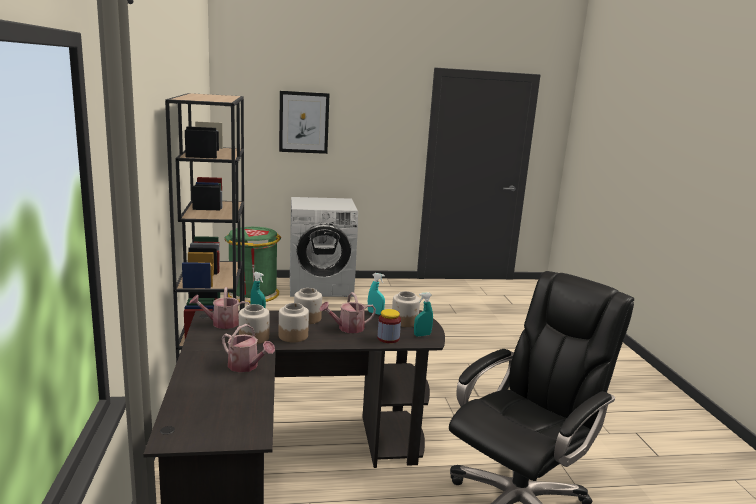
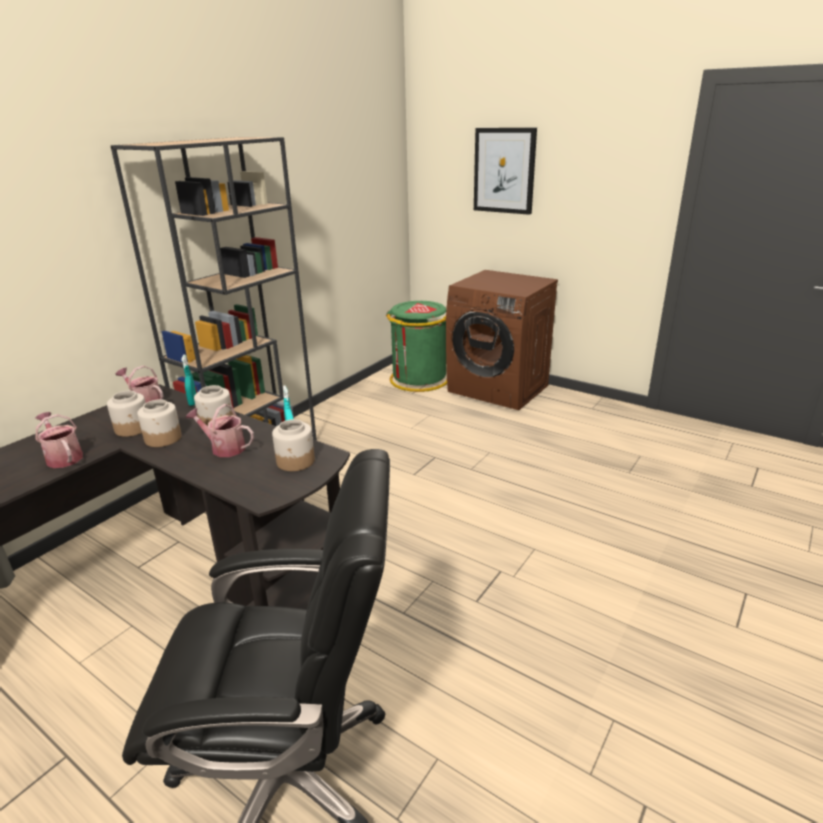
camera: 45 degrees right, 10 degrees up
(246, 366) = (63, 457): watering can -> watering can turned 150 degrees clockwise
(320, 289) = (498, 391): white washing machine -> brown washing machine
(388, 338) = (232, 476): jar -> none
(422, 335) = (274, 487): turquoise spray bottle -> none

